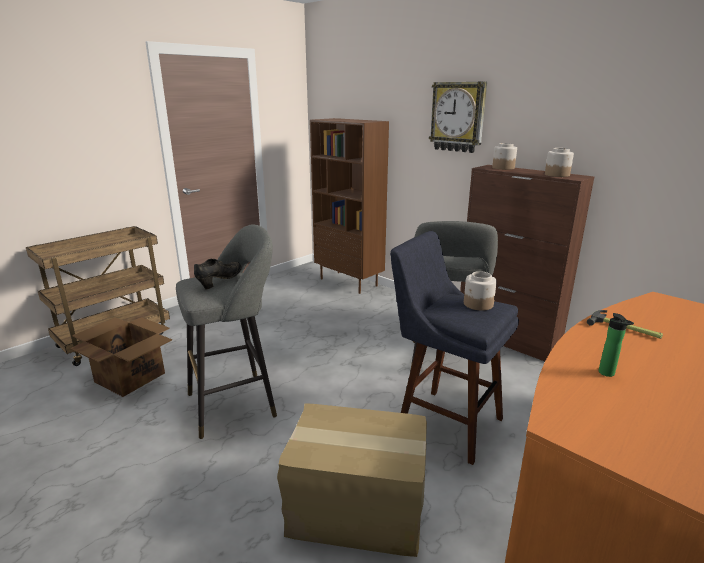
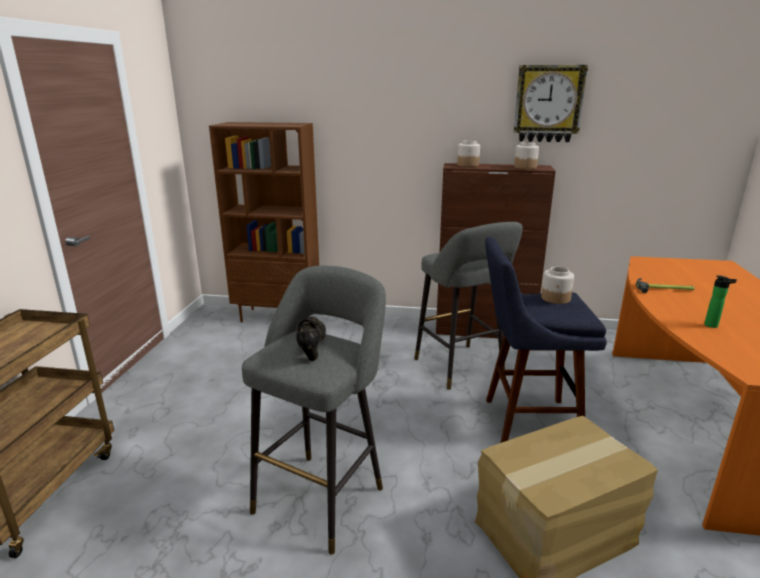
camera: 35 degrees left, 0 degrees up
(130, 377) = (135, 531): cardboard box -> none
(458, 117) = (402, 116): wall clock -> wall clock (548, 104)

